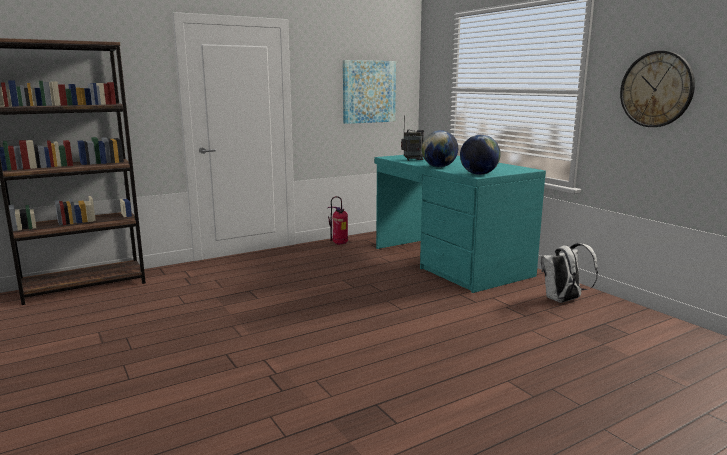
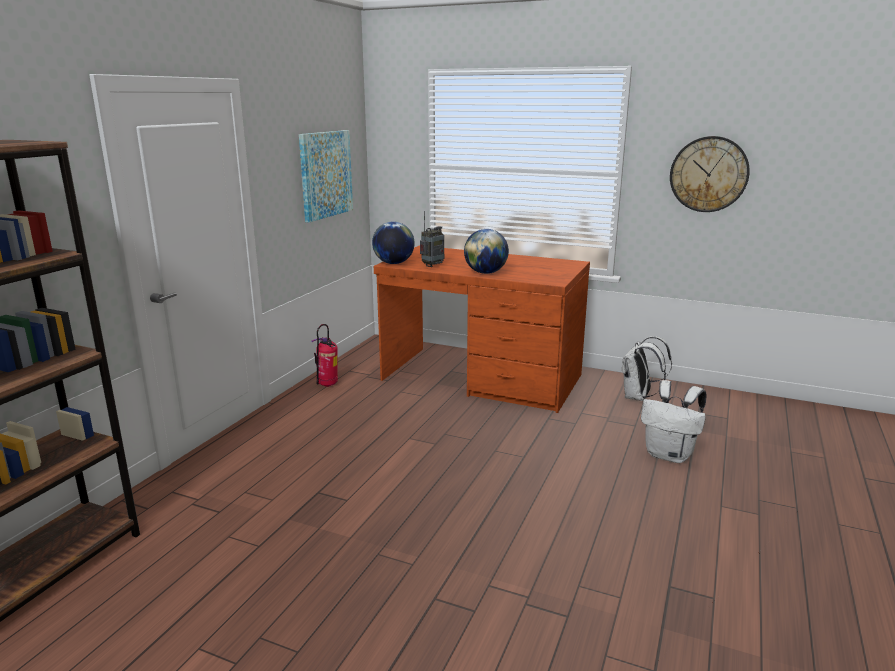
camera: 35 degrees left, 5 degrees up
(449, 261) = (481, 378): turquoise desk -> brown desk
(478, 174) = (551, 279): globe -> globe (394, 263)
(521, 340) = (670, 455): none -> white backpack

